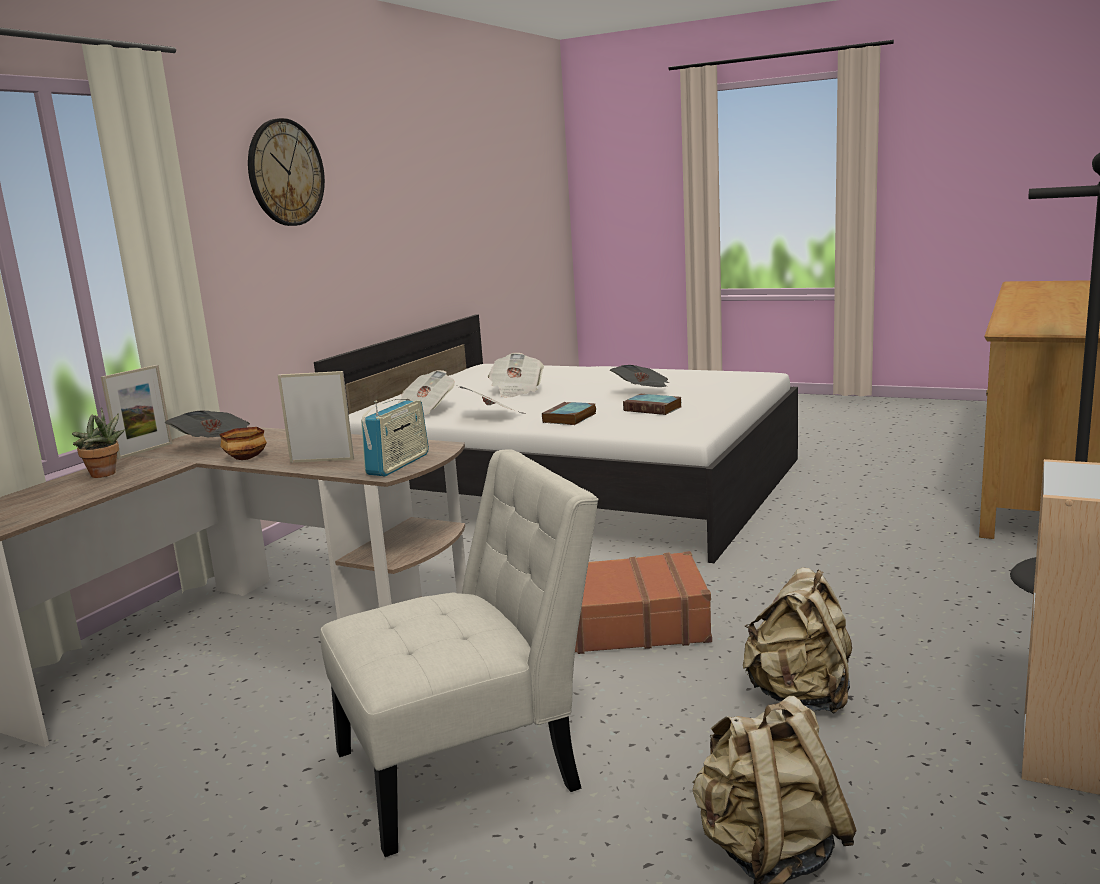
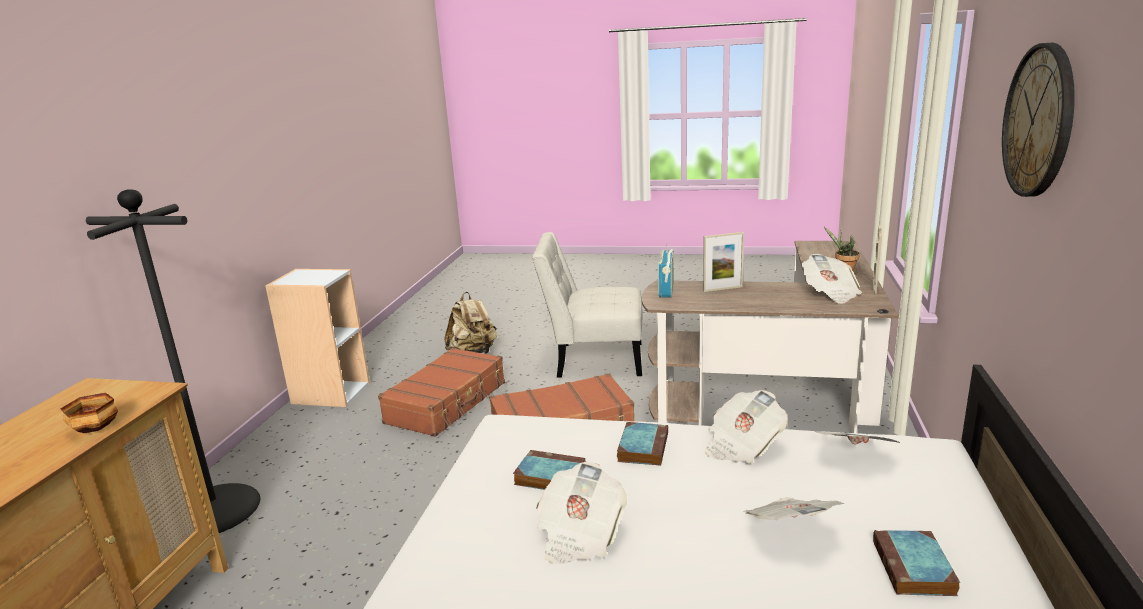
camera: 165 degrees right, 5 degrees up
(244, 458) = (780, 286): bowl -> bowl (96, 428)
(469, 766) = (593, 360): white chair -> white chair turned 45 degrees clockwise
(474, 384) = (914, 569): none -> book
(801, 696) = (447, 403): beige backpack -> brown suitcase

